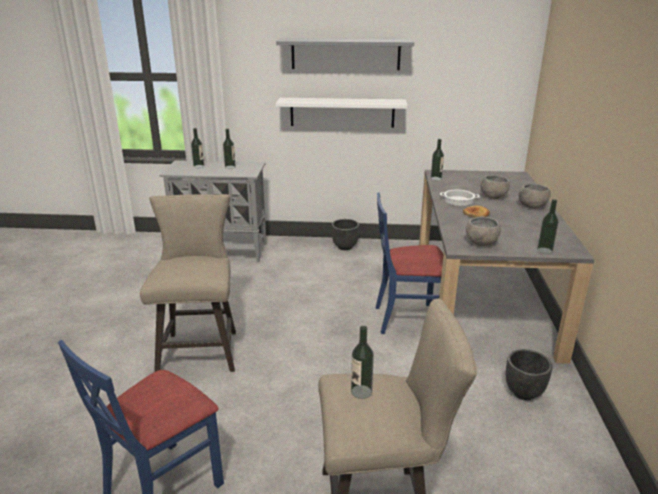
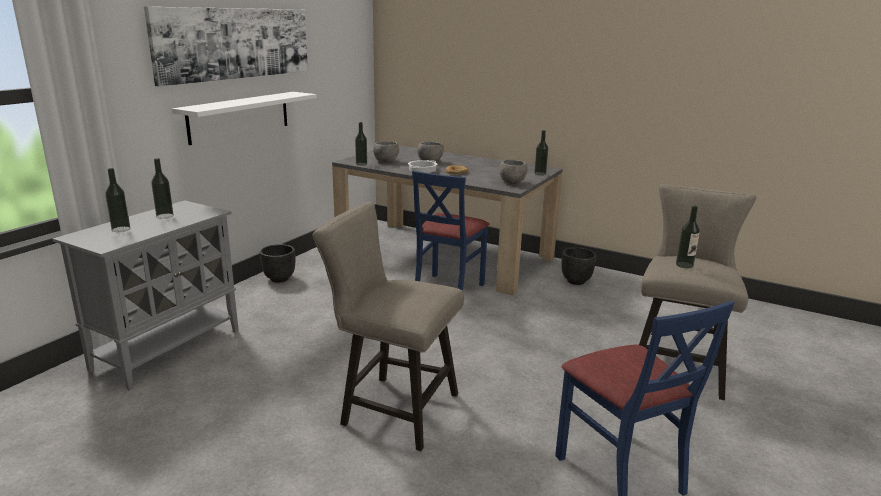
camera: 65 degrees left, 5 degrees down
(345, 54) = (235, 43): grey shelf -> picture
(531, 206) = (462, 159): grey bowl -> grey bowl (385, 161)

